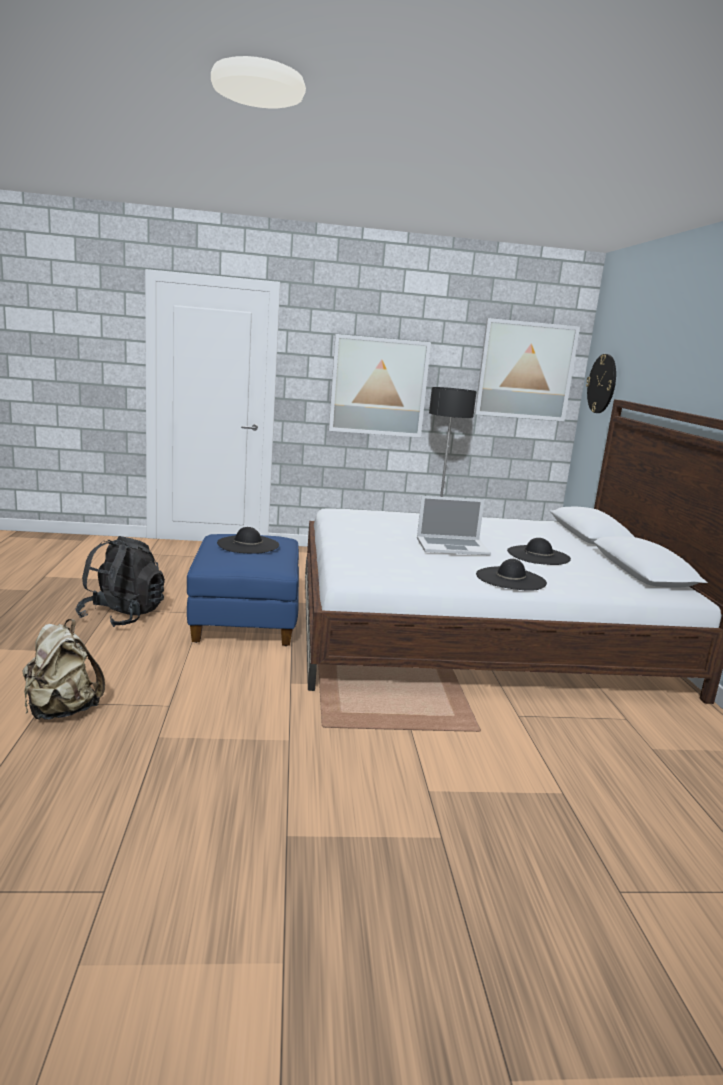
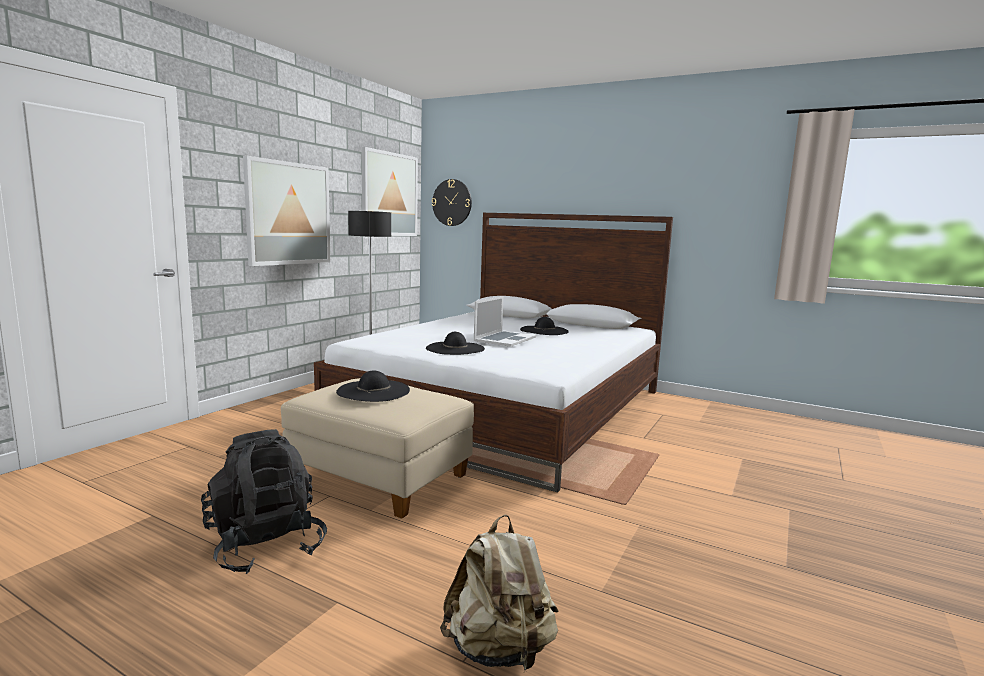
camera: 55 degrees left, 5 degrees down
(246, 620) = (380, 478): blue ottoman -> beige ottoman
(511, 579) = (588, 345): black hat -> black hat (455, 348)

